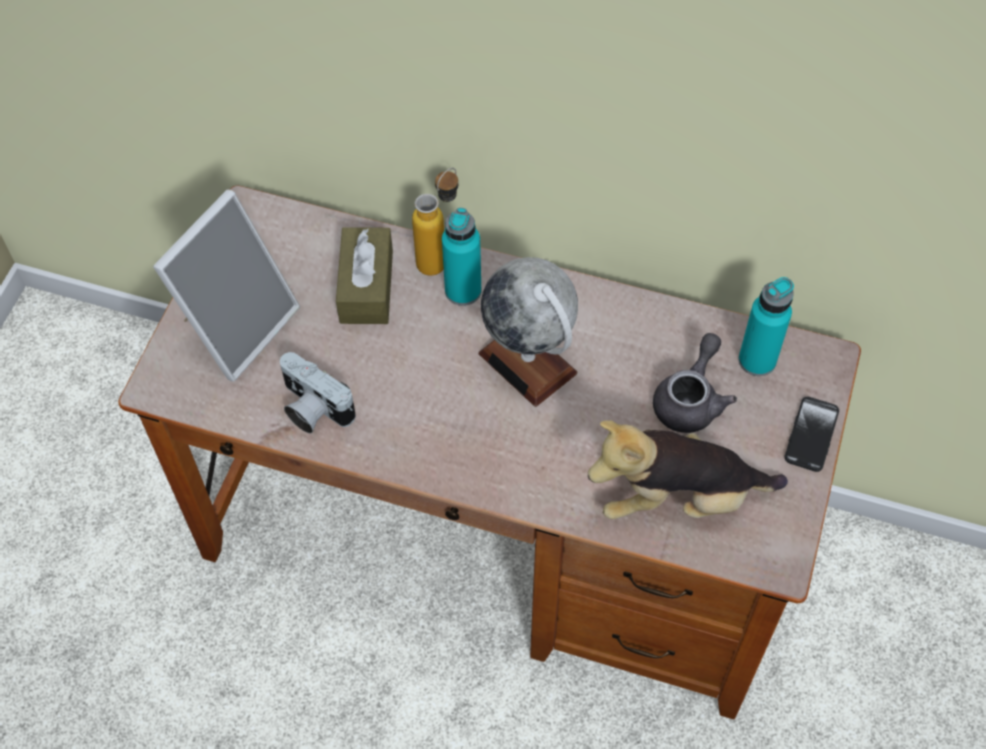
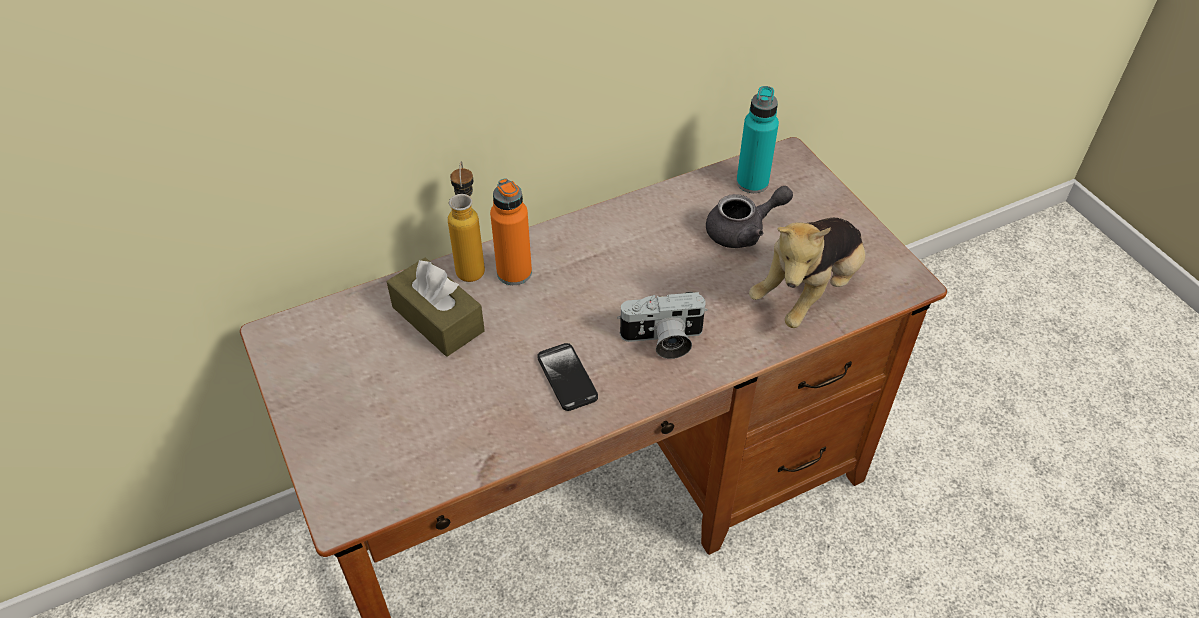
camera: 45 degrees left, 10 degrees down
(237, 326) = (362, 418): picture frame -> none
(312, 408) = (494, 428): camera -> camera (662, 341)
(463, 291) = (514, 273): turquoise bottle -> orange bottle
(528, 363) = (615, 284): globe -> none
(691, 400) = (743, 231): grey teapot -> grey teapot turned 90 degrees clockwise
(811, 435) = (834, 200): phone -> phone (567, 378)

